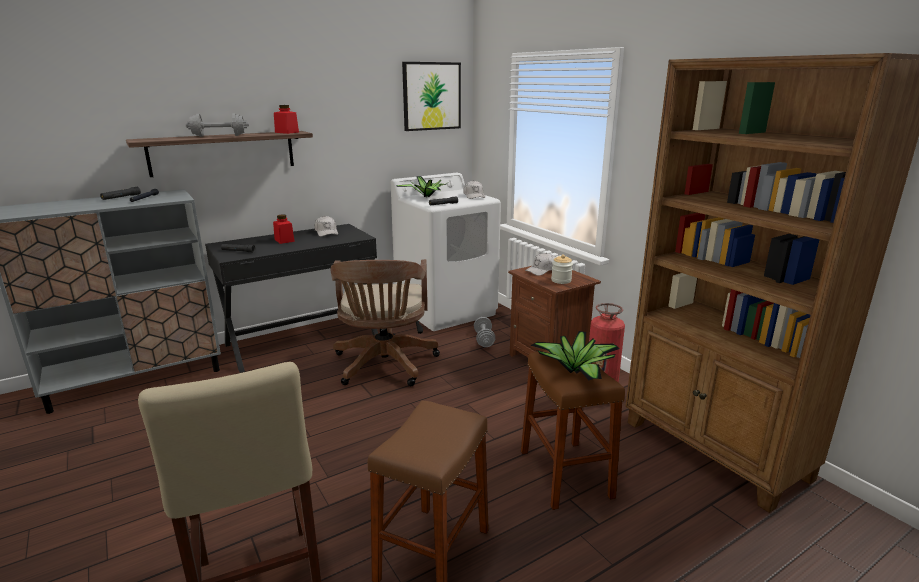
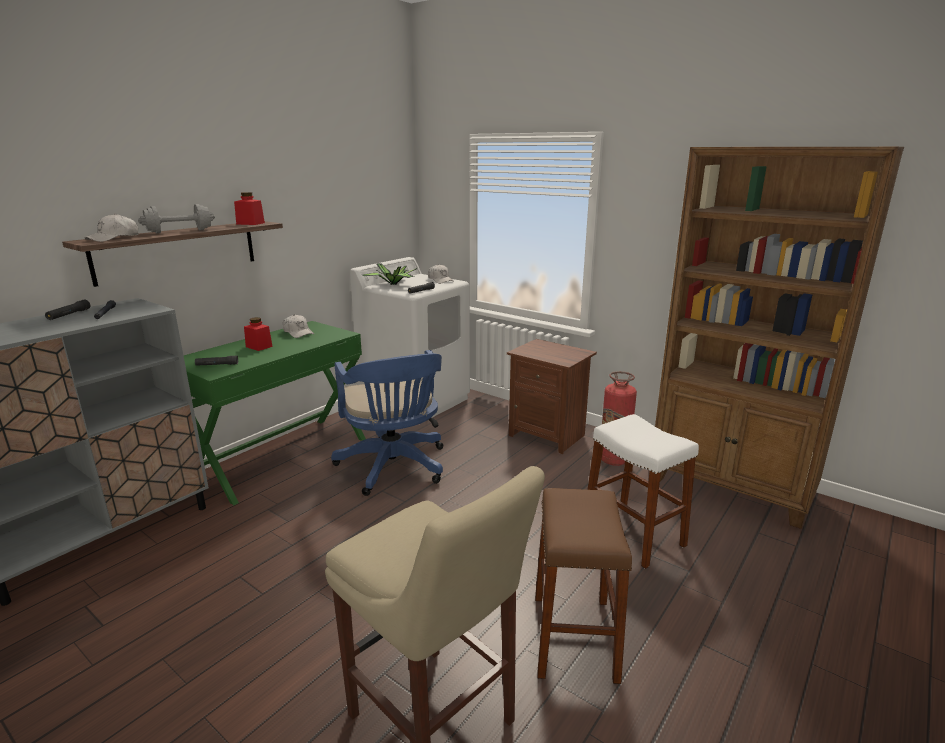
camera: 20 degrees left, 0 degrees up
(303, 340) = (282, 456): black desk -> green desk
(384, 366) = (394, 468): brown office chair -> blue office chair
(431, 96) = (382, 178): picture -> none
(484, 340) = (474, 425): grey dumbbell -> none
(542, 270) = (537, 348): white cap -> white cap (114, 238)
(561, 280) = (563, 356): jar -> none
(565, 473) = (633, 534): brown stool -> white stool
(576, 371) = (649, 436): potted plant -> none

